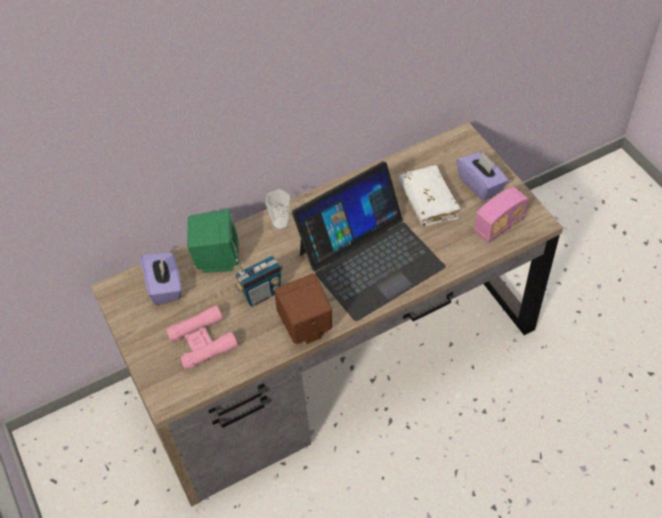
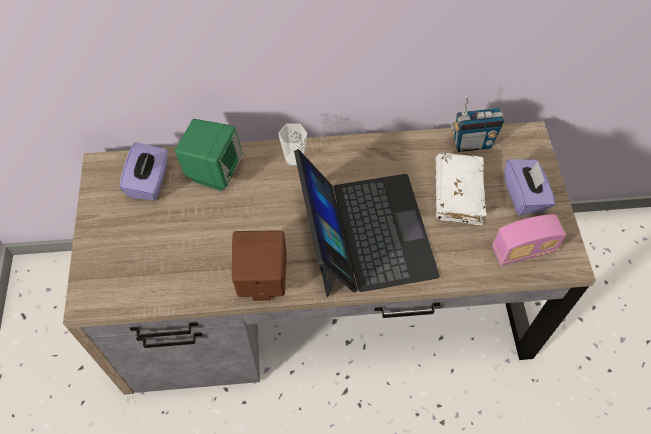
camera: 20 degrees right, 5 degrees up
(202, 341) = (154, 254): pink binoculars -> none
(262, 294) = (237, 227): radio -> radio (472, 143)
(370, 259) = (365, 233): laptop -> laptop turned 90 degrees counterclockwise

